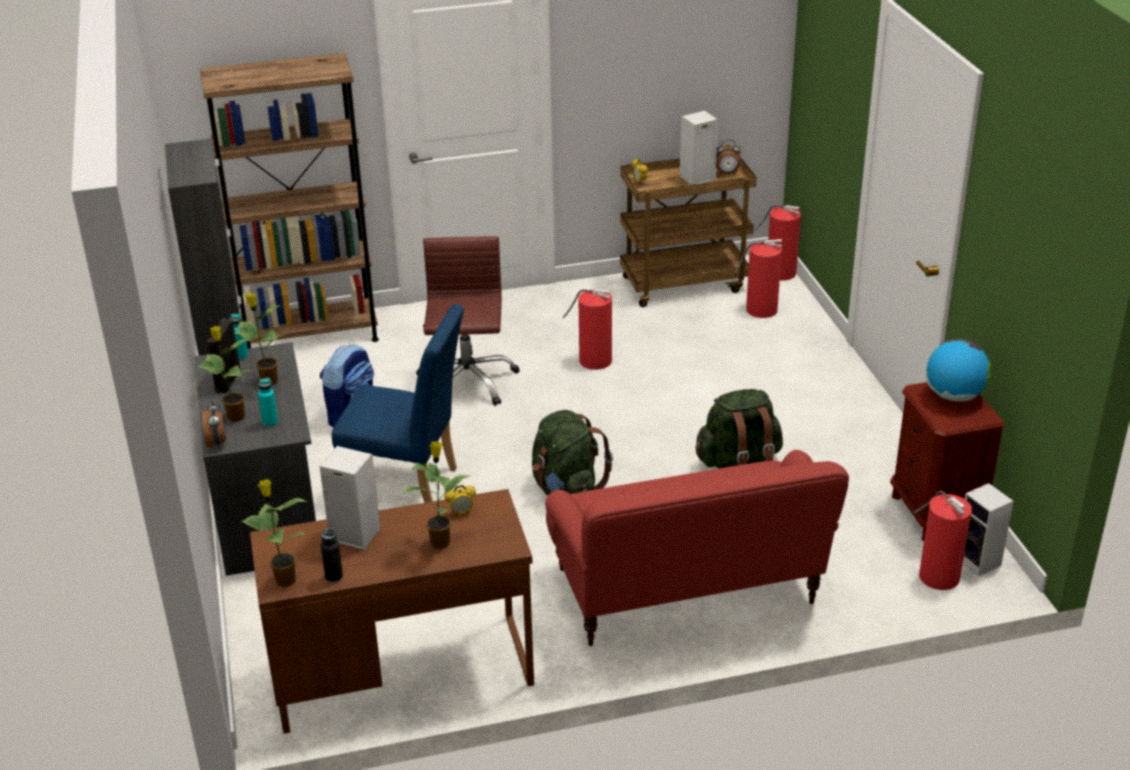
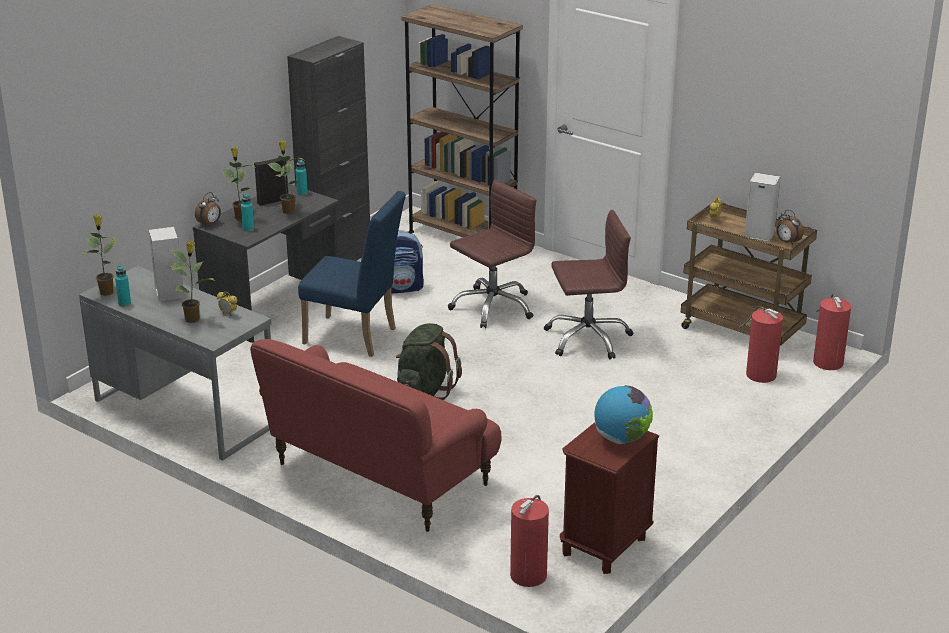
camera: 50 degrees right, 5 degrees down
(334, 577) = (124, 303): black bottle -> turquoise bottle
(401, 671) = (185, 412): brown desk -> grey desk
(408, 486) = (356, 337): blue chair -> blue chair turned 45 degrees counterclockwise
(594, 360) = (587, 338): fire extinguisher -> brown office chair
(738, 463) = (548, 441): green backpack -> none
(979, 562) = (570, 587): speaker -> none

